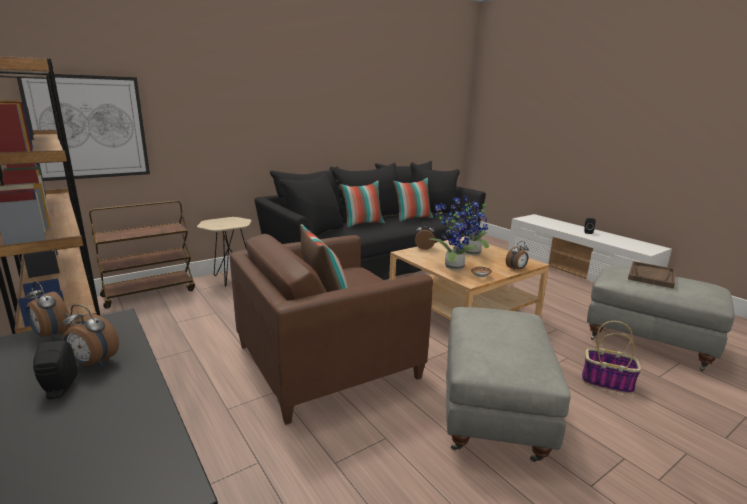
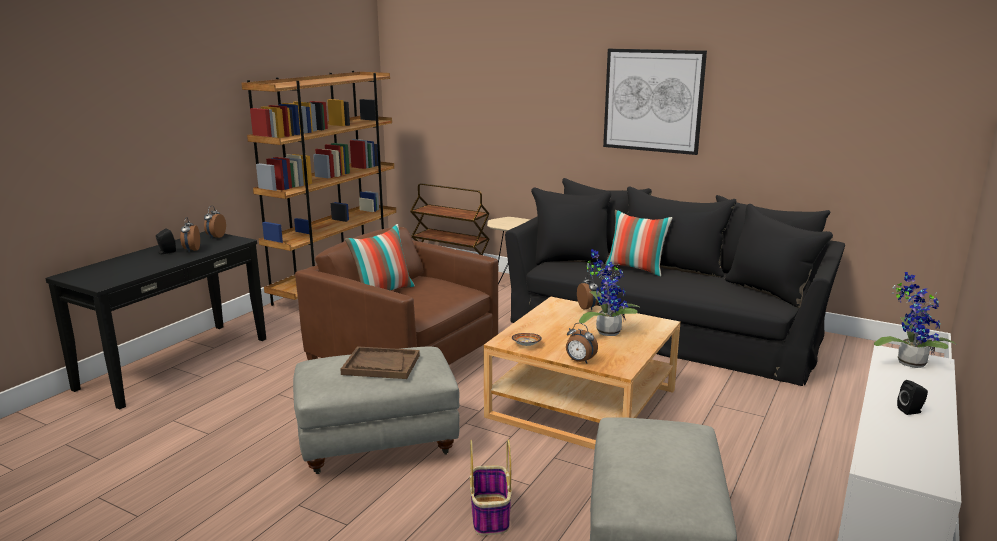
camera: 65 degrees right, 0 degrees up
(88, 127) = (436, 115): picture -> picture (653, 101)
(412, 218) = (711, 285): pillow -> none
(451, 267) = (540, 328): potted plant -> potted plant (908, 361)
(651, 276) = (665, 448): brown tray -> brown tray (381, 365)

